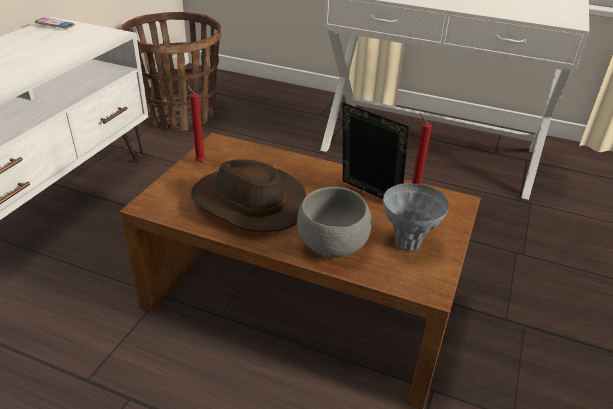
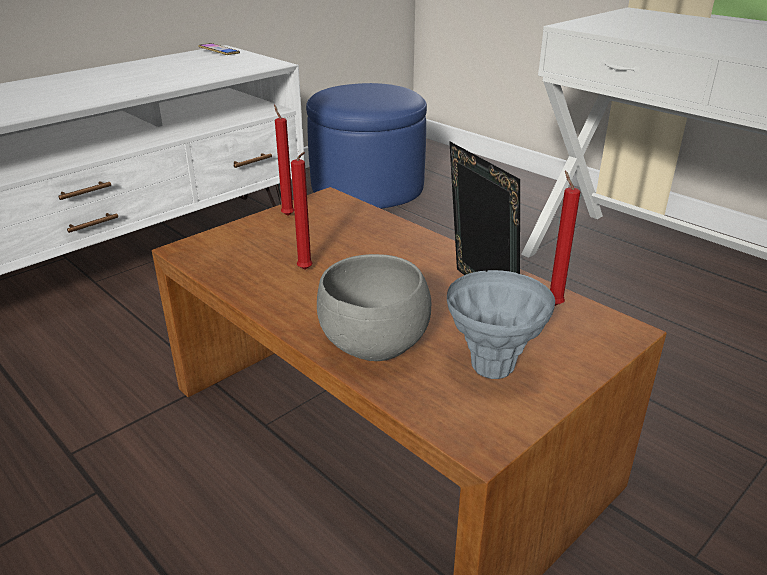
camera: 25 degrees right, 5 degrees down
(181, 115) = (367, 187): basket -> blue ottoman
(248, 203) = (306, 270): brown hat -> red candle

